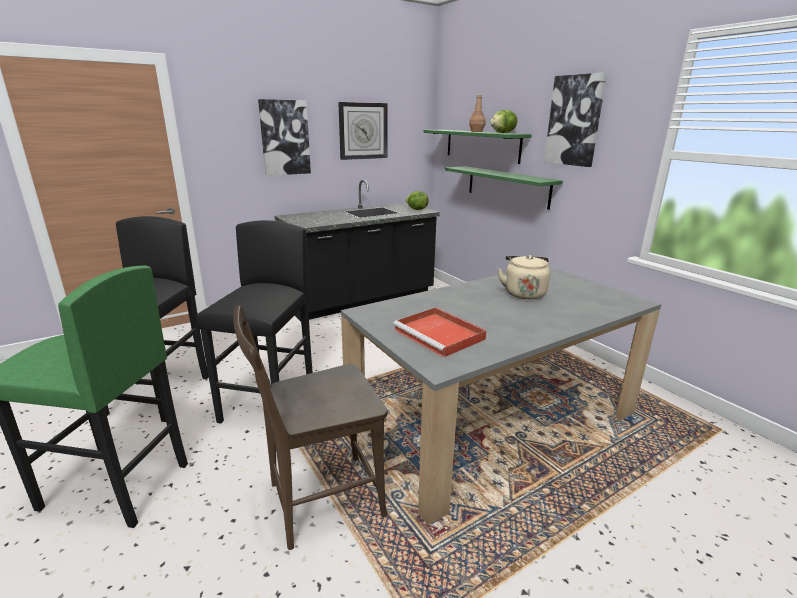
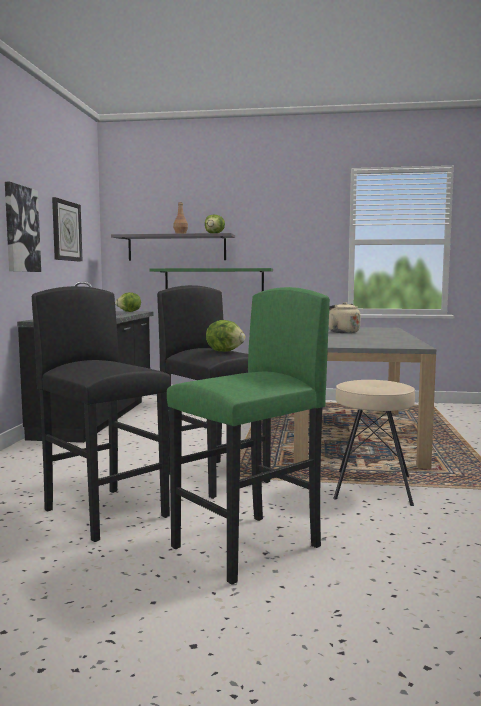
camera: 50 degrees left, 15 degrees down
(250, 298) = (225, 351): none -> lettuce
(319, 501) = (372, 487): brown chair -> beige stool
(440, 335) = (375, 343): red tray -> none
(482, 145) = (176, 248): green shelf -> grey shelf
(574, 121) = (276, 223): picture -> none

